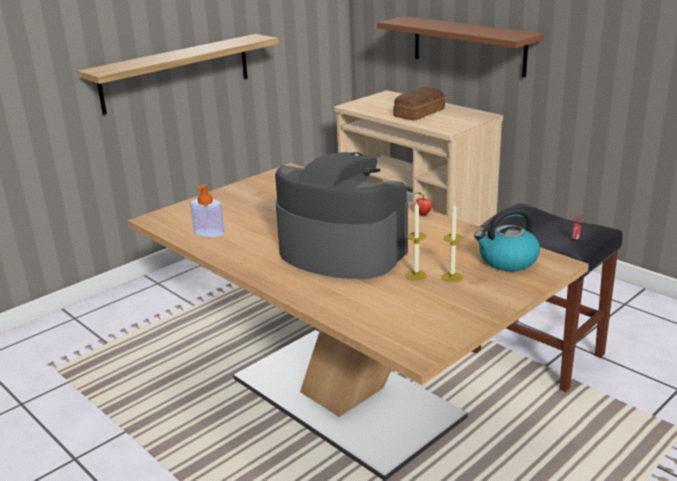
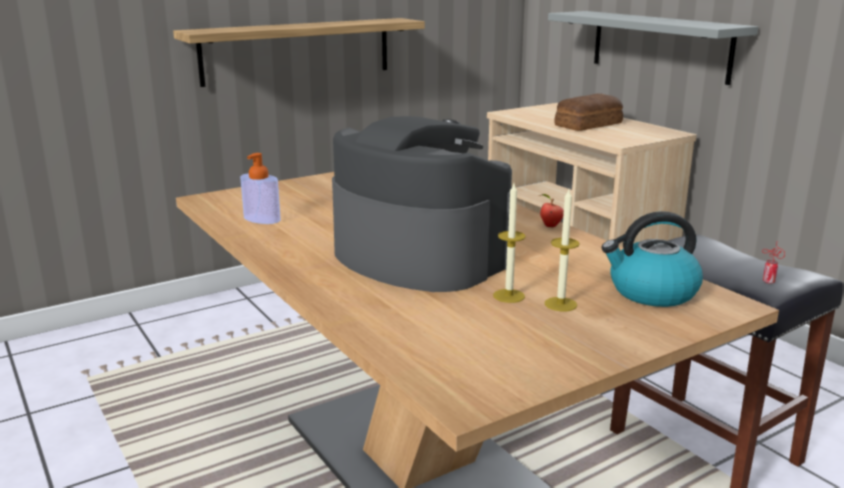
camera: 10 degrees right, 5 degrees down
(468, 45) = (659, 45): brown shelf -> grey shelf

